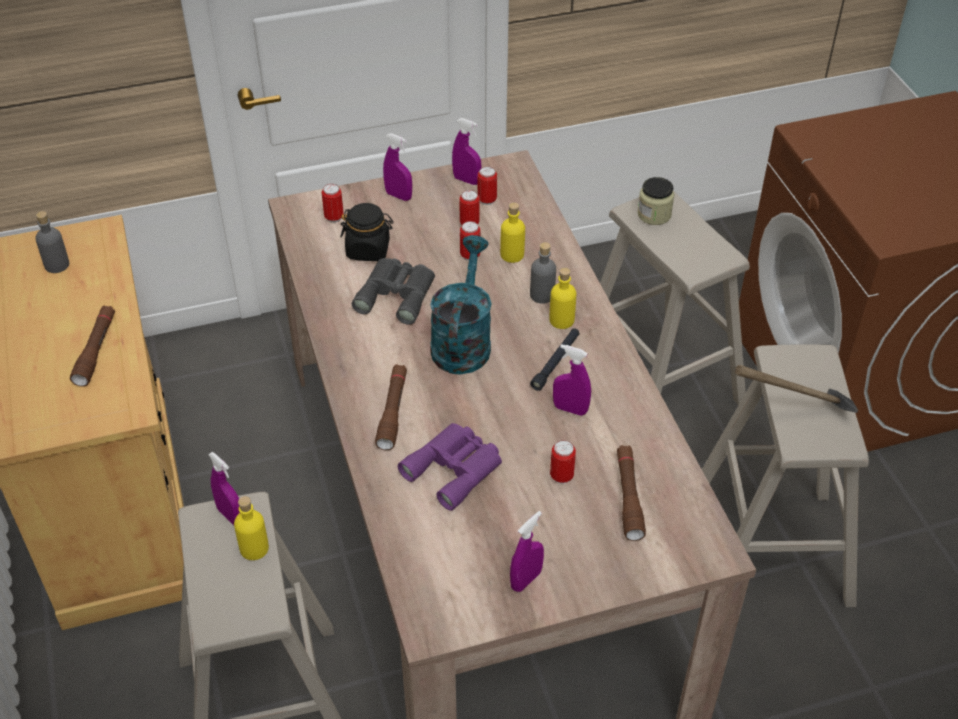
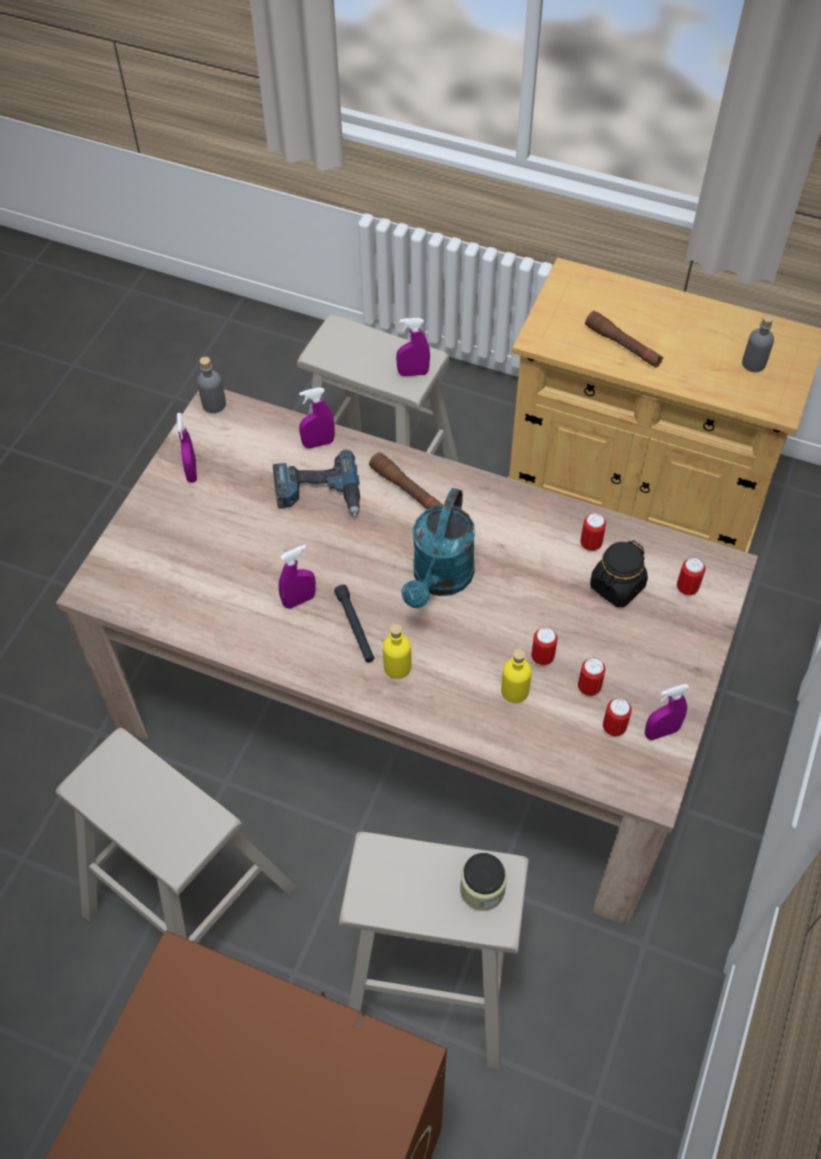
camera: 130 degrees right, 10 degrees up
(254, 548) = (375, 372): yellow bottle -> none
(397, 293) = (538, 572): grey binoculars -> none
(398, 196) = (680, 658): purple spray bottle -> purple spray bottle (318, 443)
(455, 468) = (318, 493): purple binoculars -> power drill
(462, 341) = (440, 580): turquoise watering can -> turquoise watering can turned 60 degrees clockwise
(542, 295) = (441, 675): grey bottle -> grey bottle (214, 404)
(561, 476) = (246, 549): can -> can (590, 544)
(628, 497) = (187, 575): brown flashlight -> none
(792, 417) = (145, 773): hammer -> none

